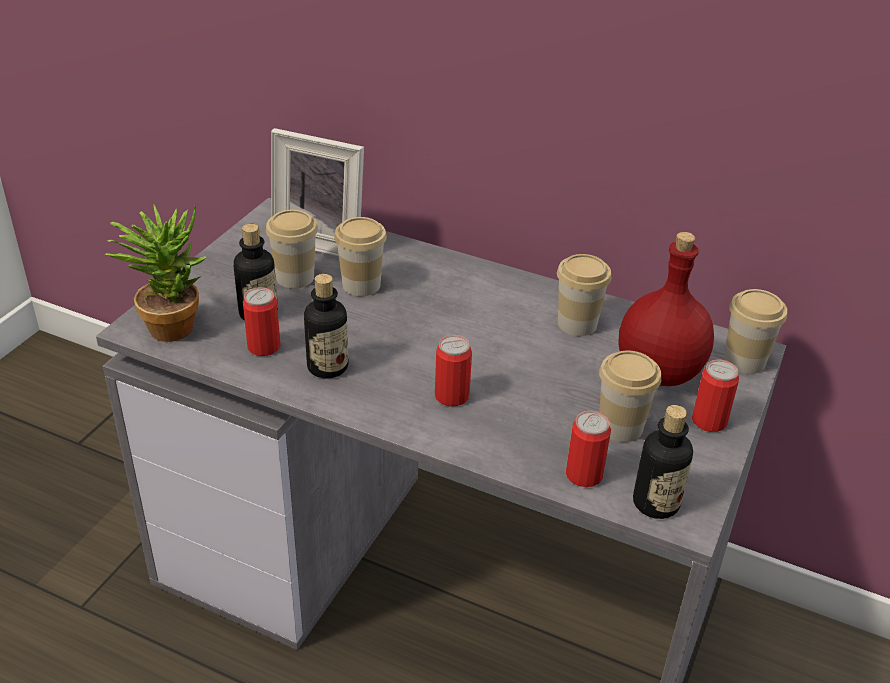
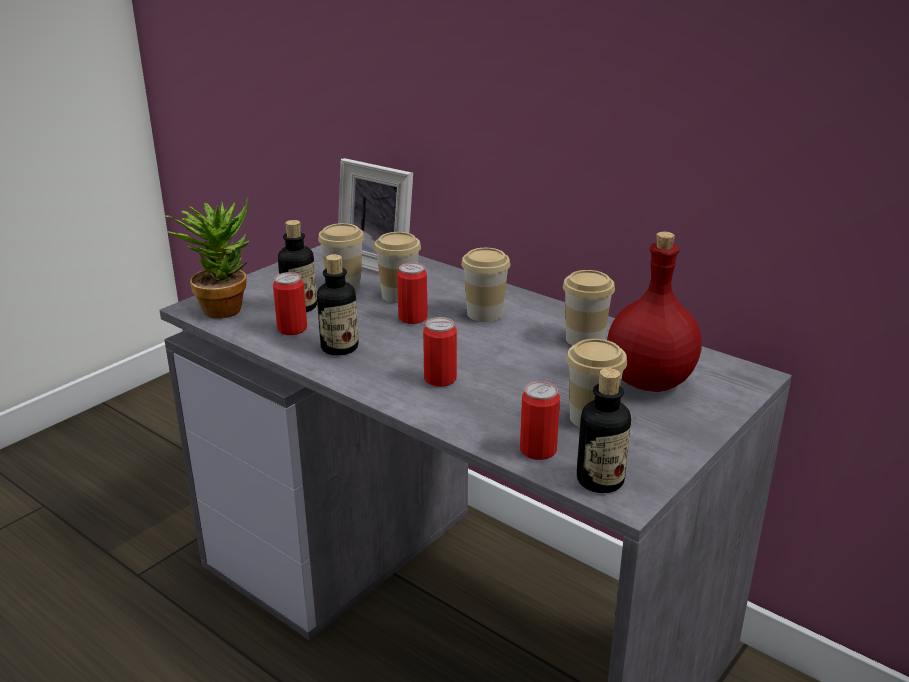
camera: 15 degrees right, 10 degrees down
(709, 421) = (684, 424): can -> can (413, 318)
(744, 361) = (741, 382): cup -> cup (485, 314)

